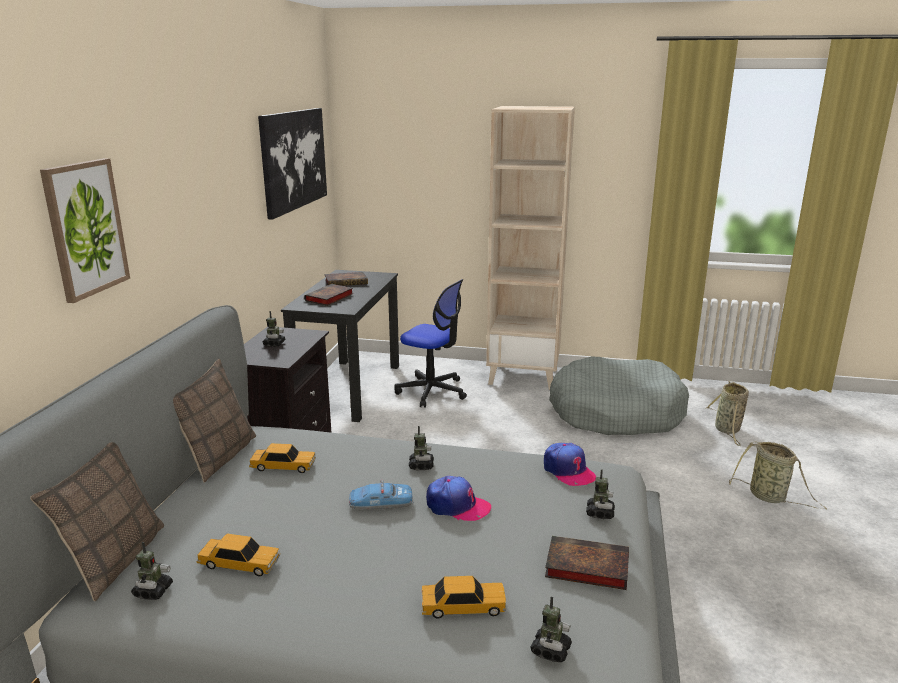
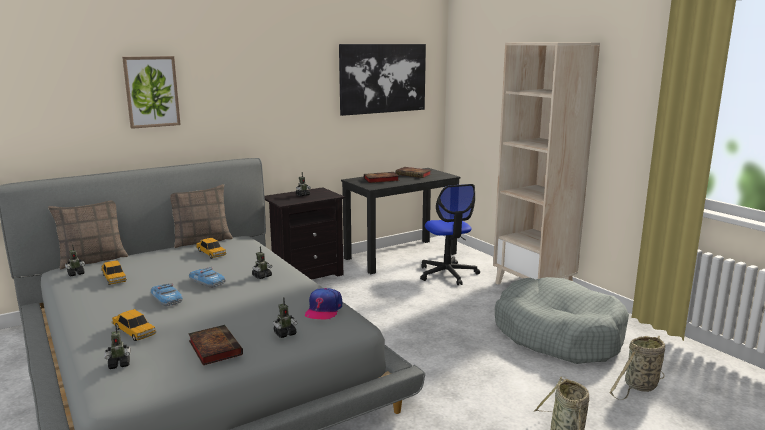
camera: 45 degrees right, 5 degrees down
(392, 549) = (166, 299): none -> toy car
(457, 506) = (231, 298): cap -> none

